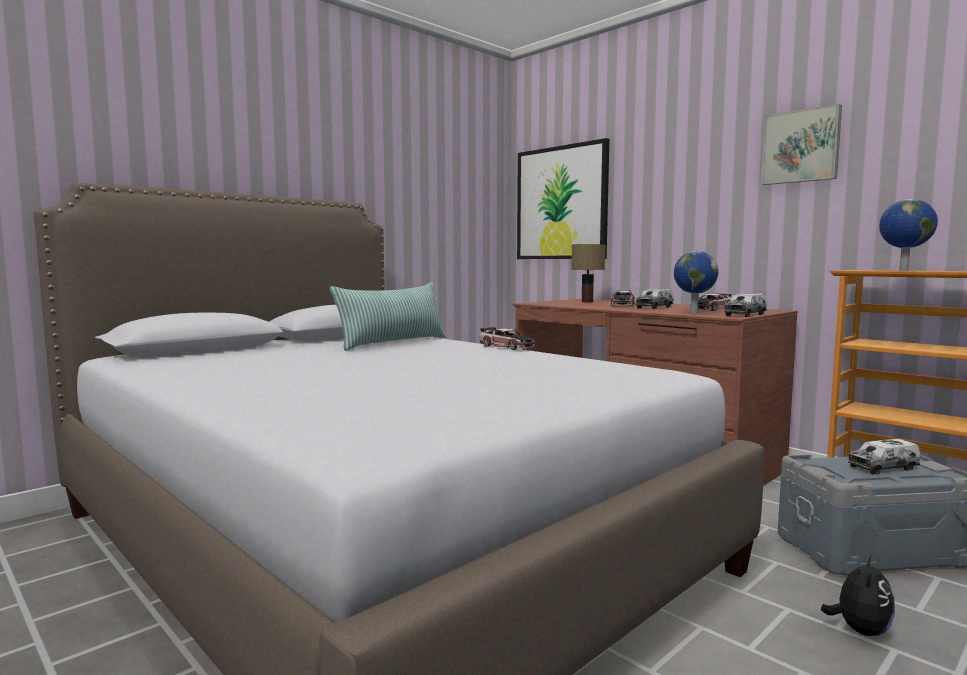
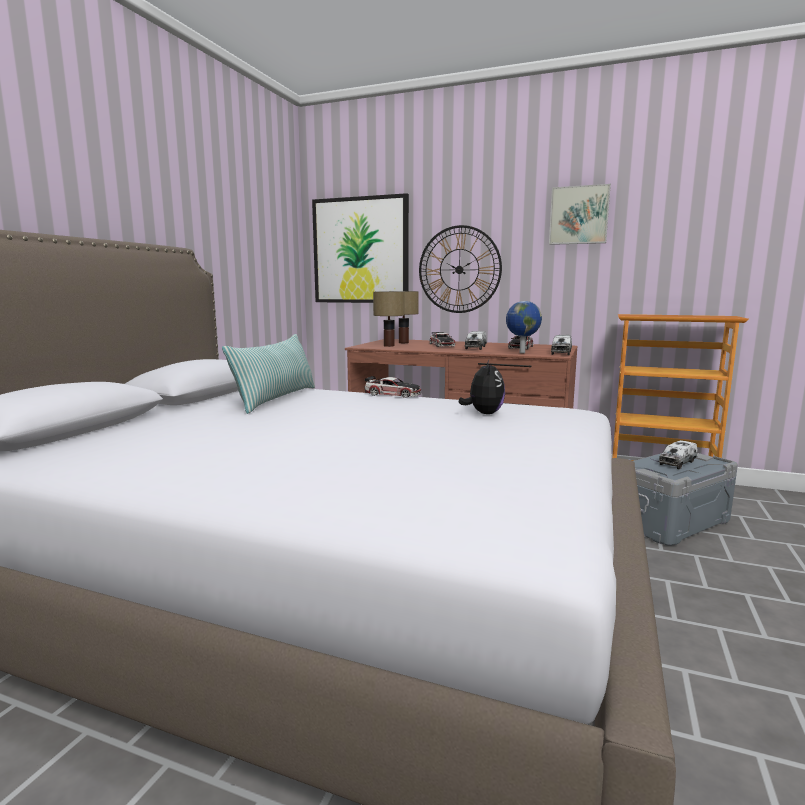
camera: 25 degrees left, 5 degrees up
(562, 303) = (389, 346): none -> table lamp
(660, 219) = (459, 269): none -> wall clock
(859, 630) = (717, 585): plush toy -> plush toy (483, 413)
(902, 270) = (667, 316): globe -> none

